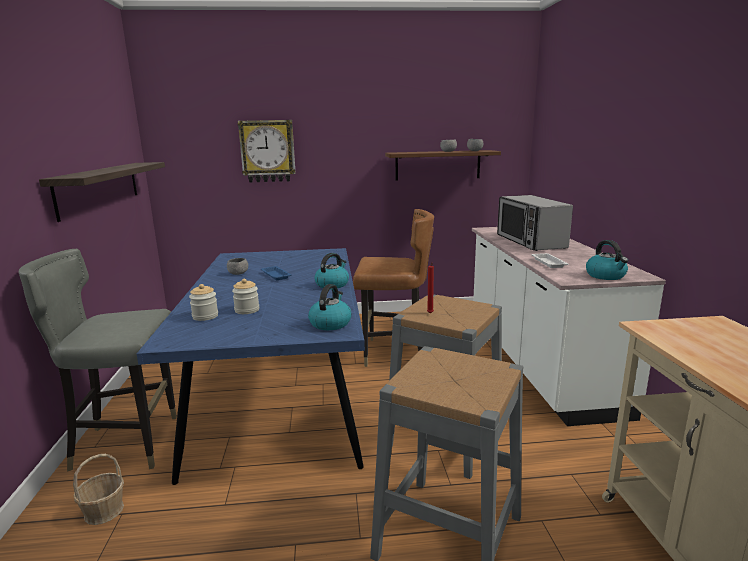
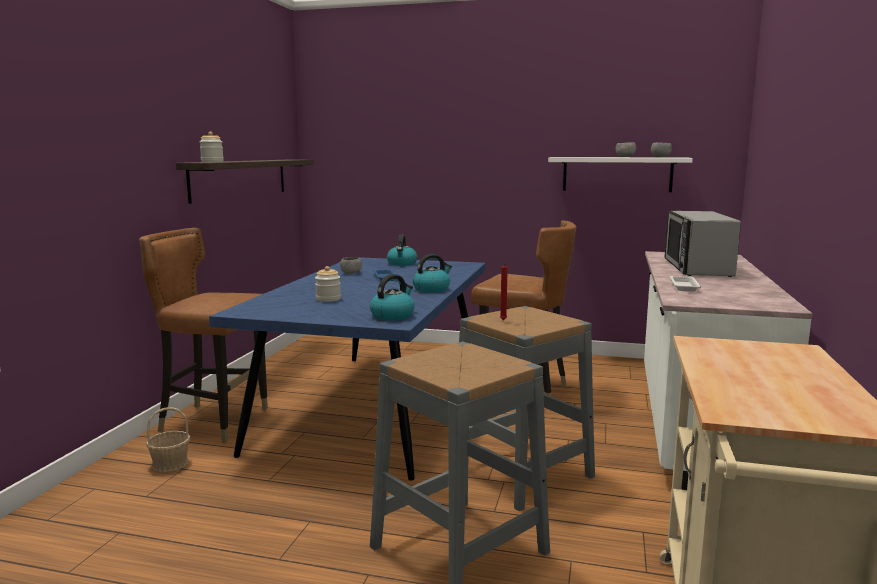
camera: 20 degrees right, 5 degrees down
(128, 444) = (215, 421): grey chair -> brown chair
(205, 316) = (287, 299): jar -> jar (212, 162)
(267, 151) = (420, 152): wall clock -> none
(437, 165) = (617, 174): brown shelf -> white shelf
(606, 276) = (737, 302): kettle -> kettle (402, 264)

